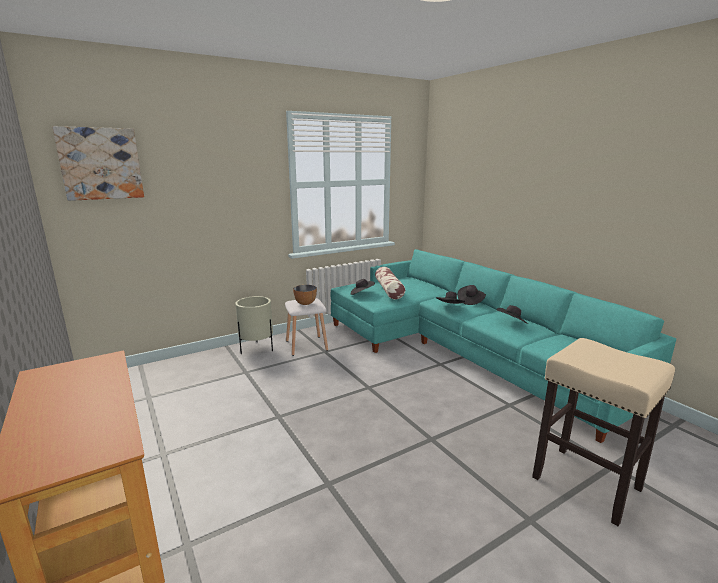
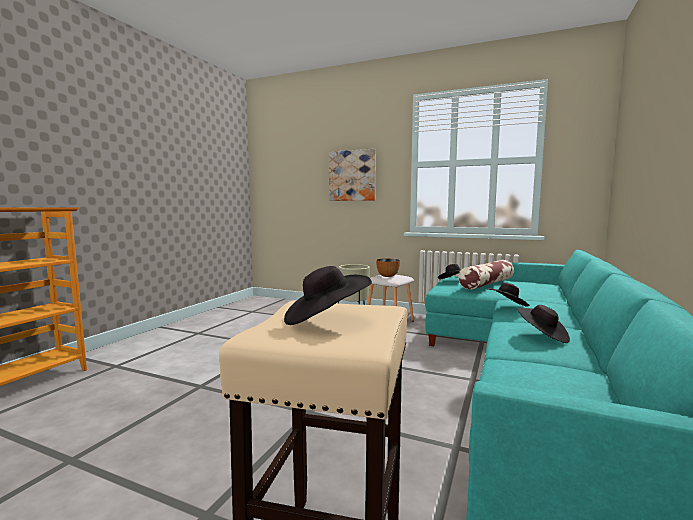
camera: 55 degrees right, 10 degrees down
(101, 164) = (279, 151): picture -> picture (352, 175)
(470, 301) = (558, 310): black hat -> black hat (325, 319)

